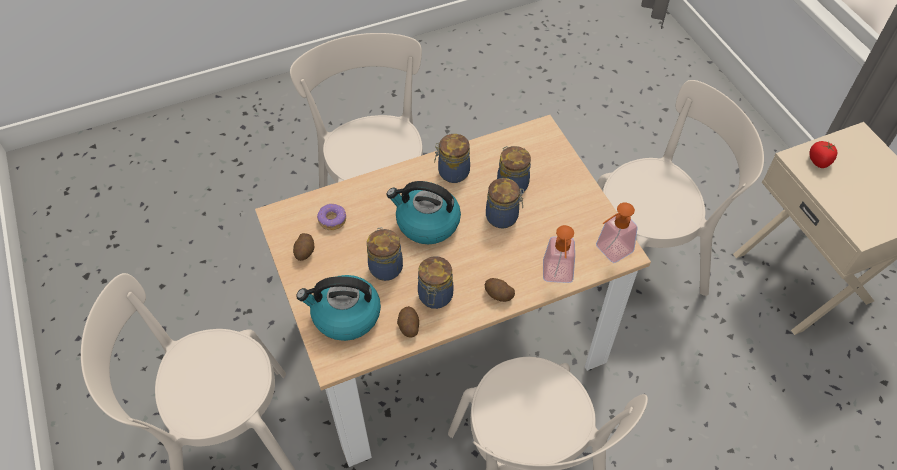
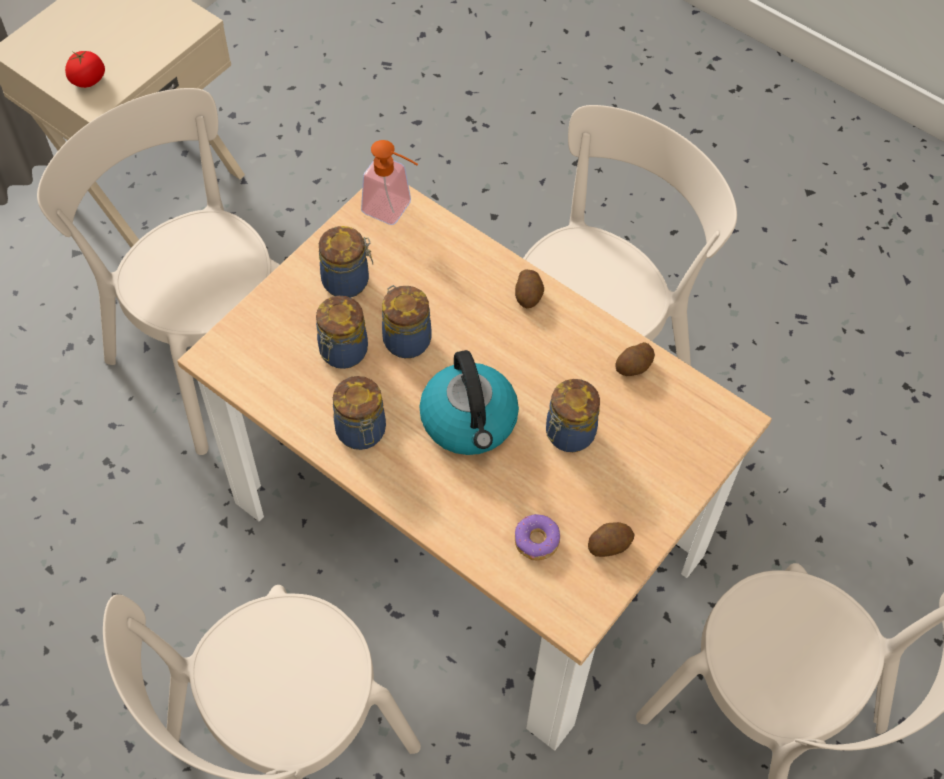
camera: 120 degrees left, 5 degrees up
(345, 316) = (667, 442): kettle -> none
(435, 297) = (575, 358): jar -> jar (348, 281)
(557, 277) = (464, 248): soap dispenser -> none

